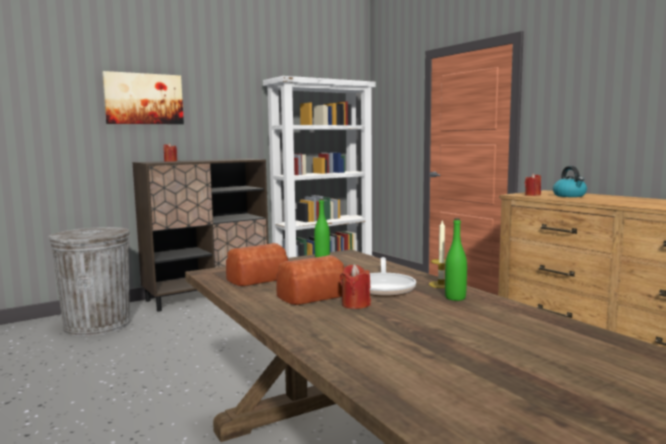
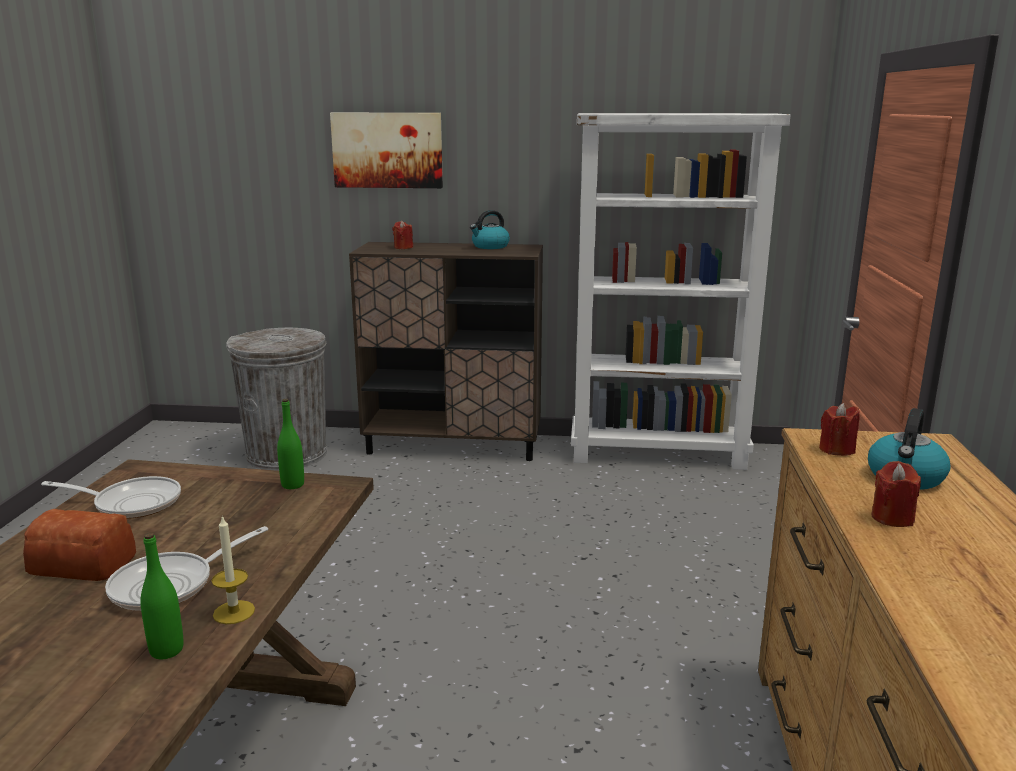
camera: 40 degrees right, 10 degrees up
(221, 159) = (490, 246): none -> kettle
(256, 279) = (131, 503): bread -> frying pan
(355, 304) = (66, 603): red candle -> red candle (892, 518)

